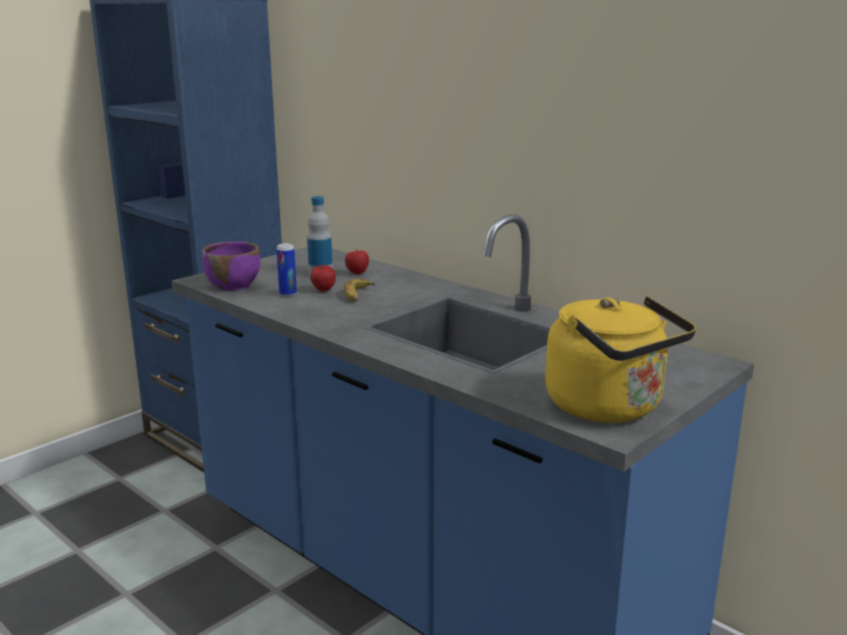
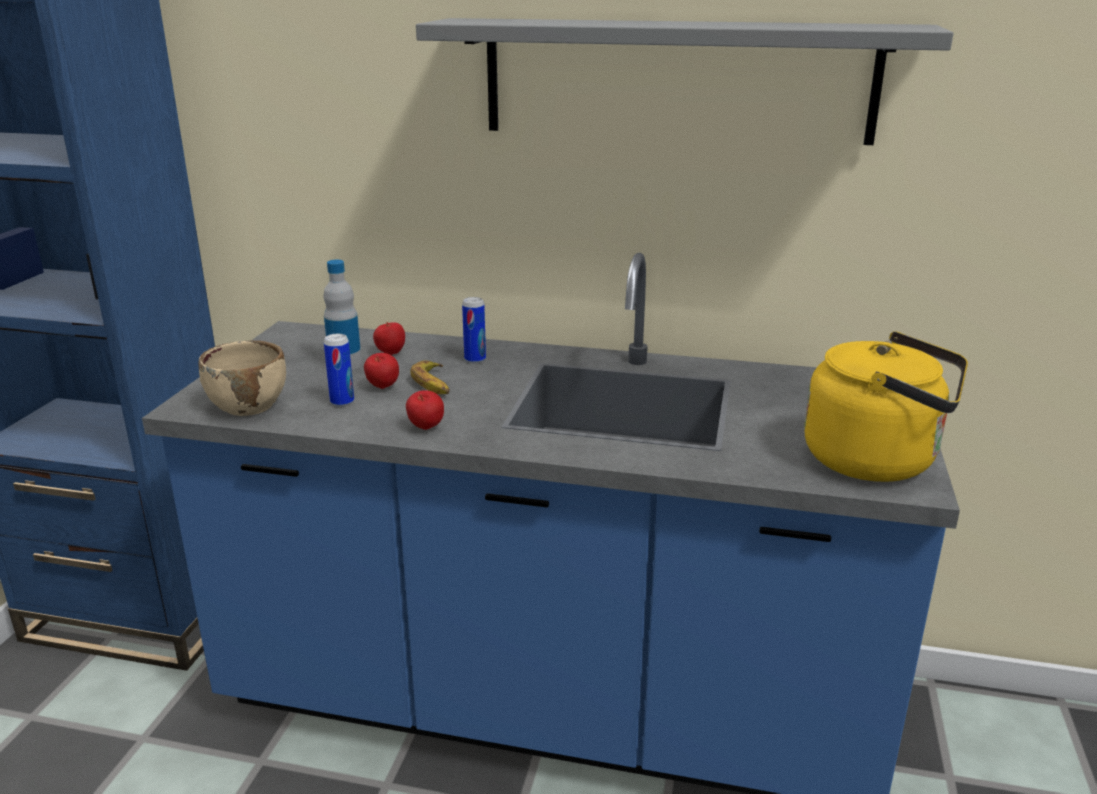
camera: 30 degrees left, 5 degrees up
(233, 285) = (248, 405): purple bowl -> beige bowl
(315, 317) = (425, 428): none -> apple
(406, 286) = (475, 359): none -> can
(568, 77) = (676, 80): none -> grey shelf

